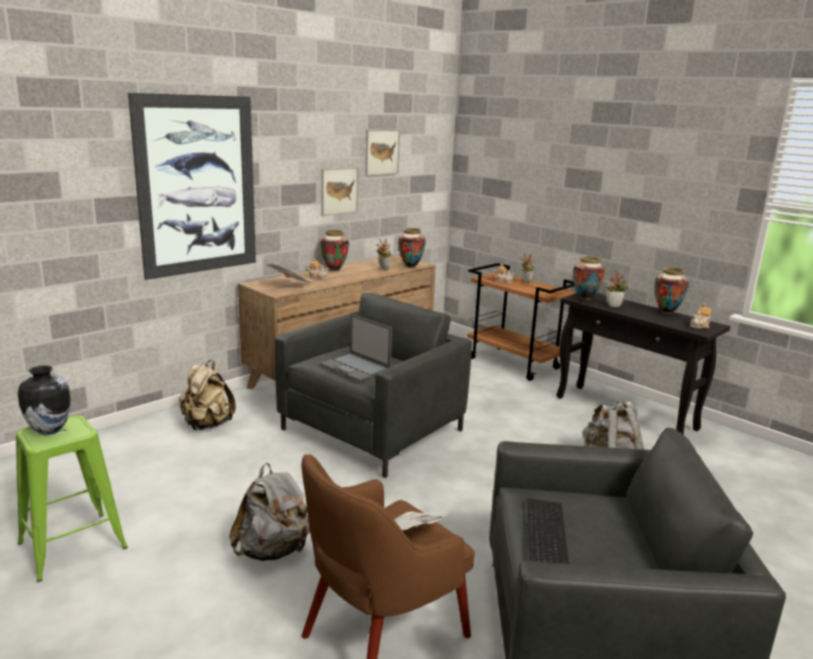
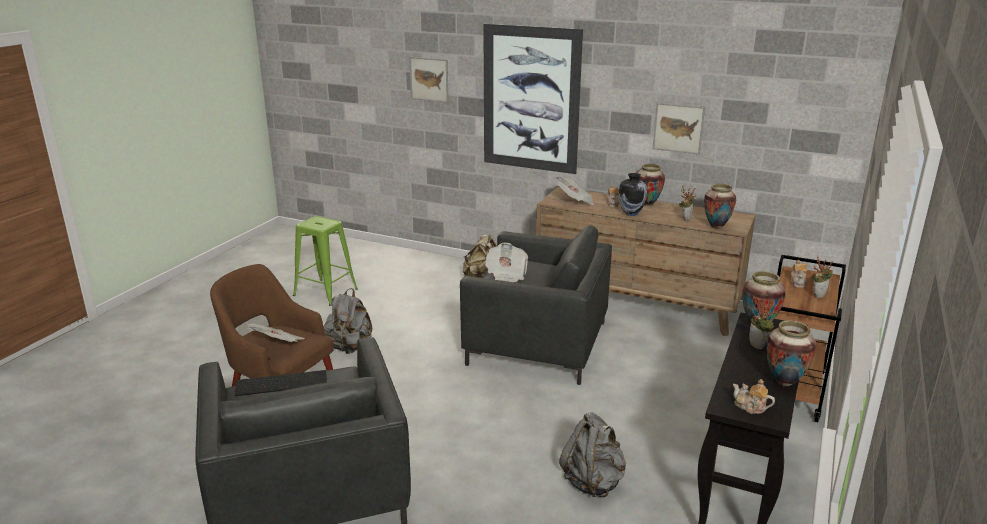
camera: 70 degrees right, 5 degrees up
(49, 430) = (319, 221): vase -> vase (631, 213)
(356, 367) = (506, 275): laptop -> newspaper
(382, 152) = (744, 95): picture -> picture (429, 79)

